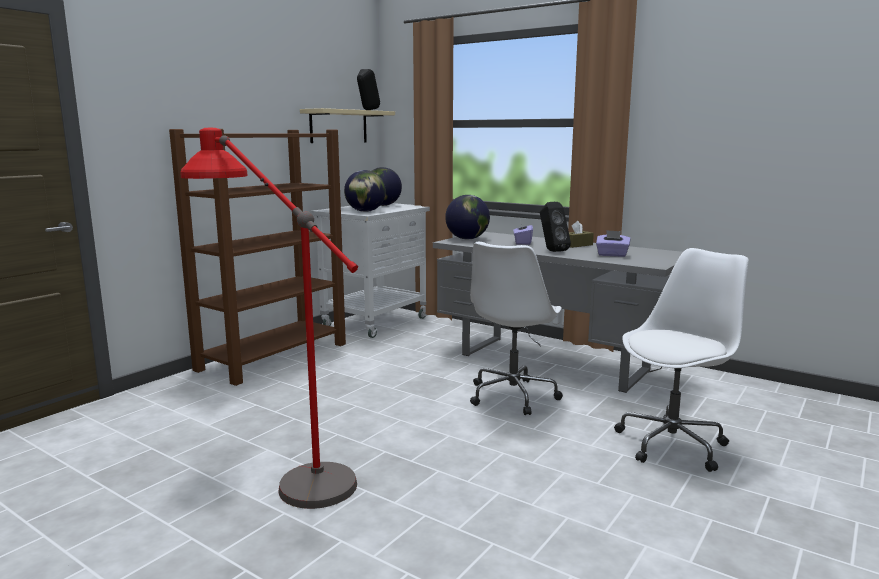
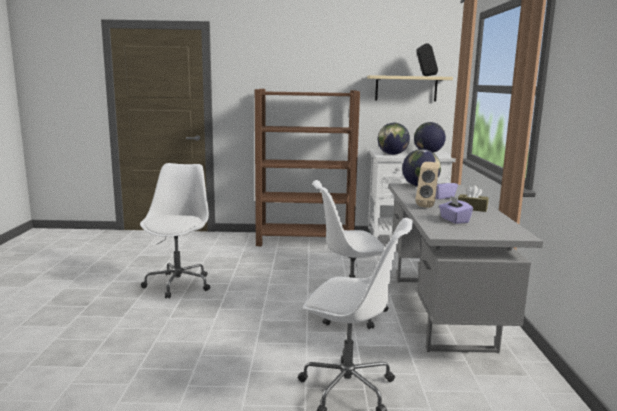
camera: 55 degrees right, 0 degrees up
(283, 469) = (179, 284): red floor lamp -> white office chair
(551, 251) = (427, 206): black speaker -> beige speaker

